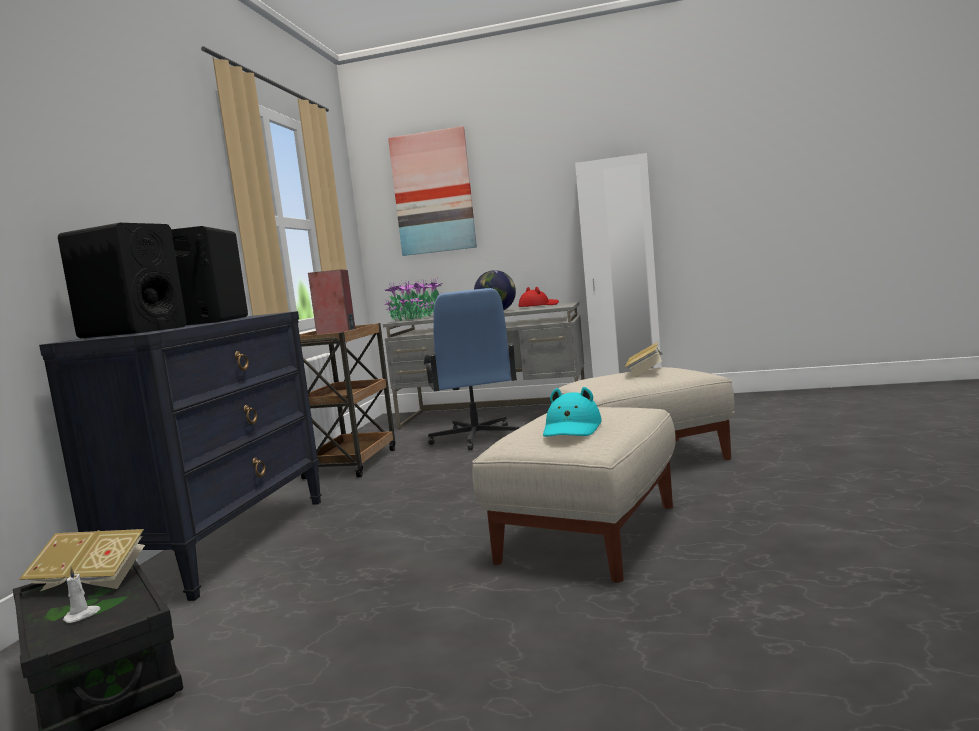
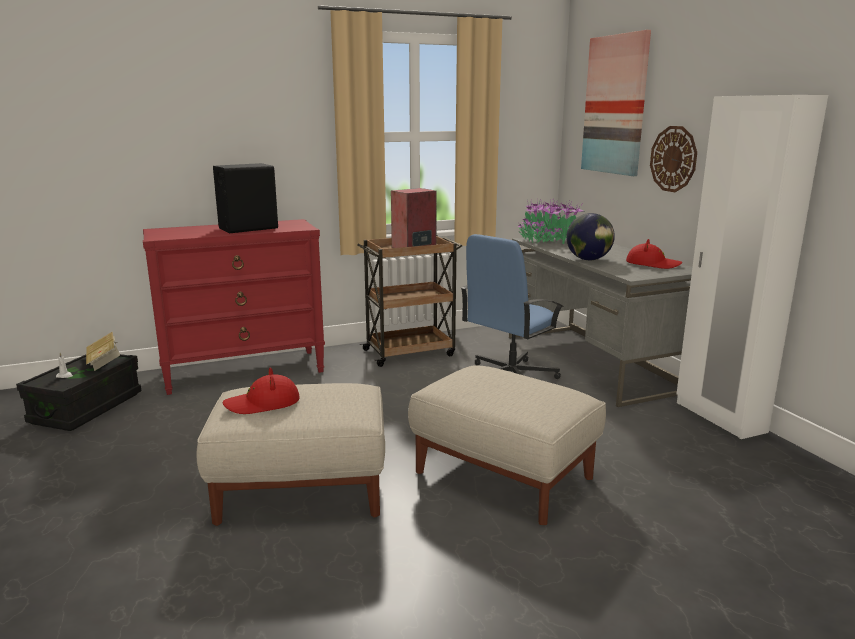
camera: 55 degrees right, 10 degrees up
(132, 332) = (183, 231): black speaker -> none
(226, 543) = (244, 371): black dresser -> red dresser
(515, 225) = (673, 159): none -> wall clock
(572, 429) = (263, 404): turquoise hat -> red hat
(645, 372) = (520, 389): book -> none

